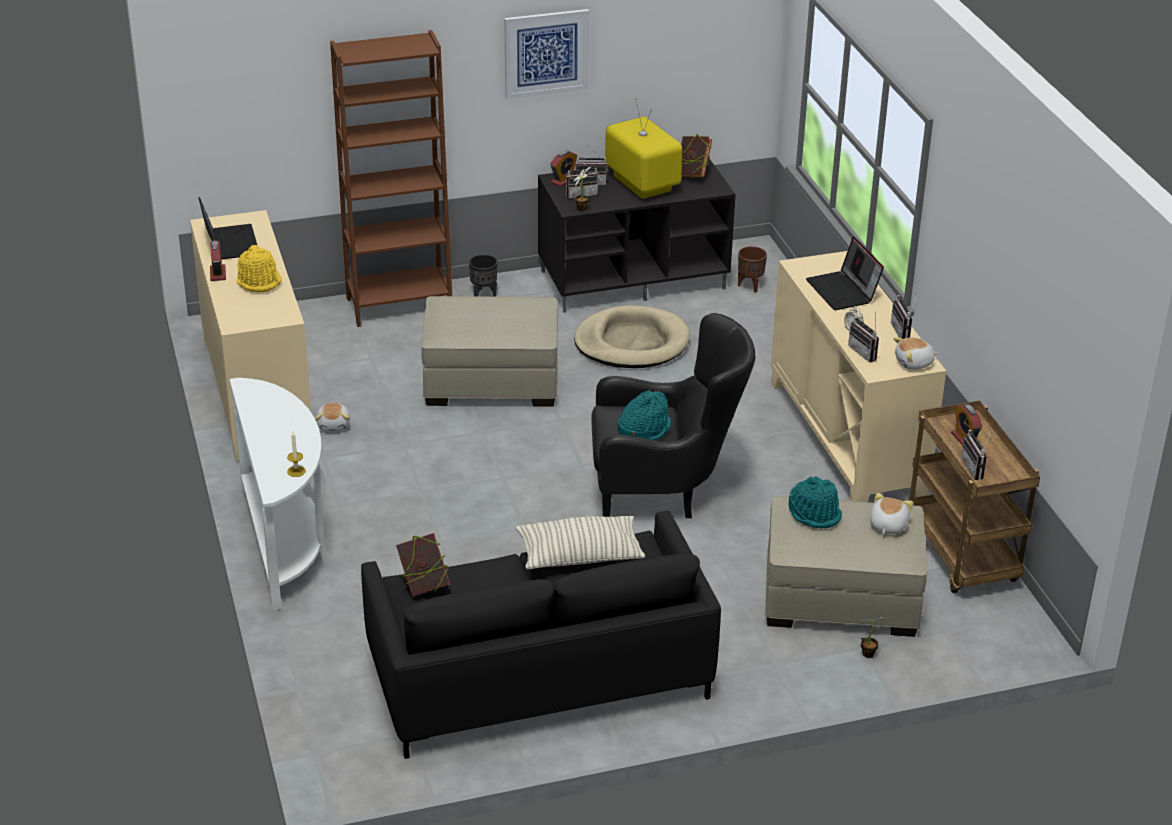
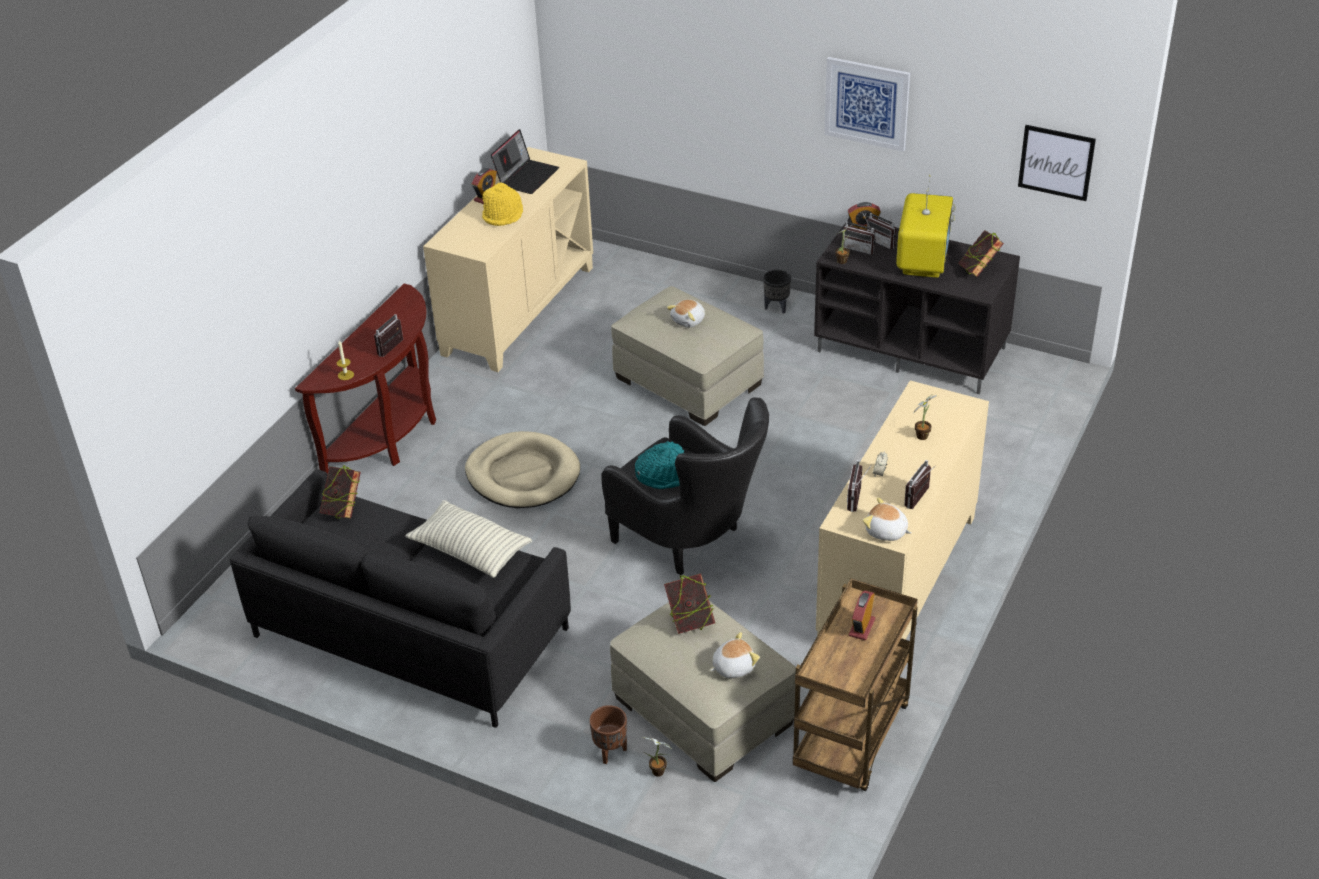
camera: 45 degrees right, 5 degrees up
(286, 544) = (390, 435): white console table -> brown console table
(334, 425) = (536, 361): plush toy -> plush toy (689, 321)
(399, 305) = (703, 287): brown bookcase -> none
(631, 343) = (836, 403): beige dog bed -> beige dog bed (523, 475)
(729, 52) = (1056, 162): none -> picture
(750, 286) = (1004, 402): brown planter -> brown planter (611, 751)
(815, 513) = (690, 621): turquoise hat -> book
(843, 291) = (923, 435): laptop -> potted plant
(976, 469) = (831, 659): radio -> radio (393, 349)

